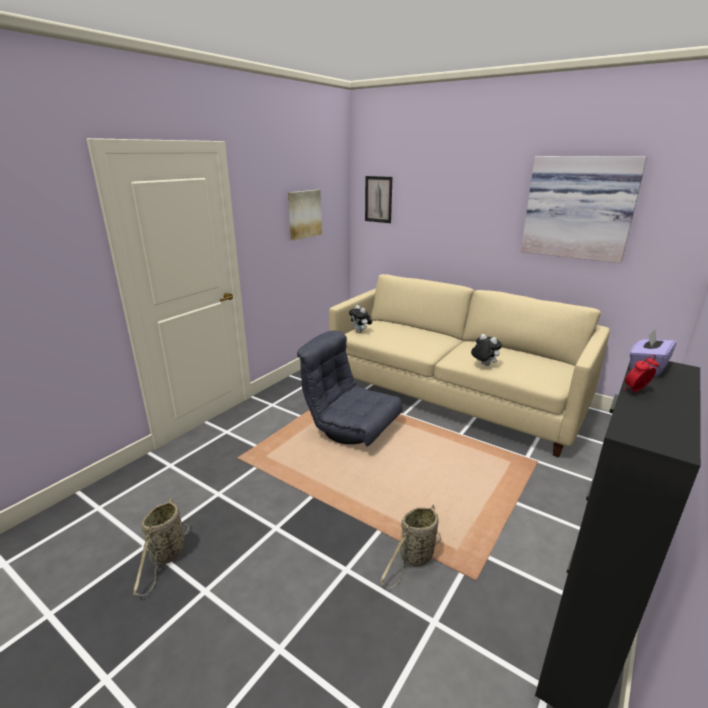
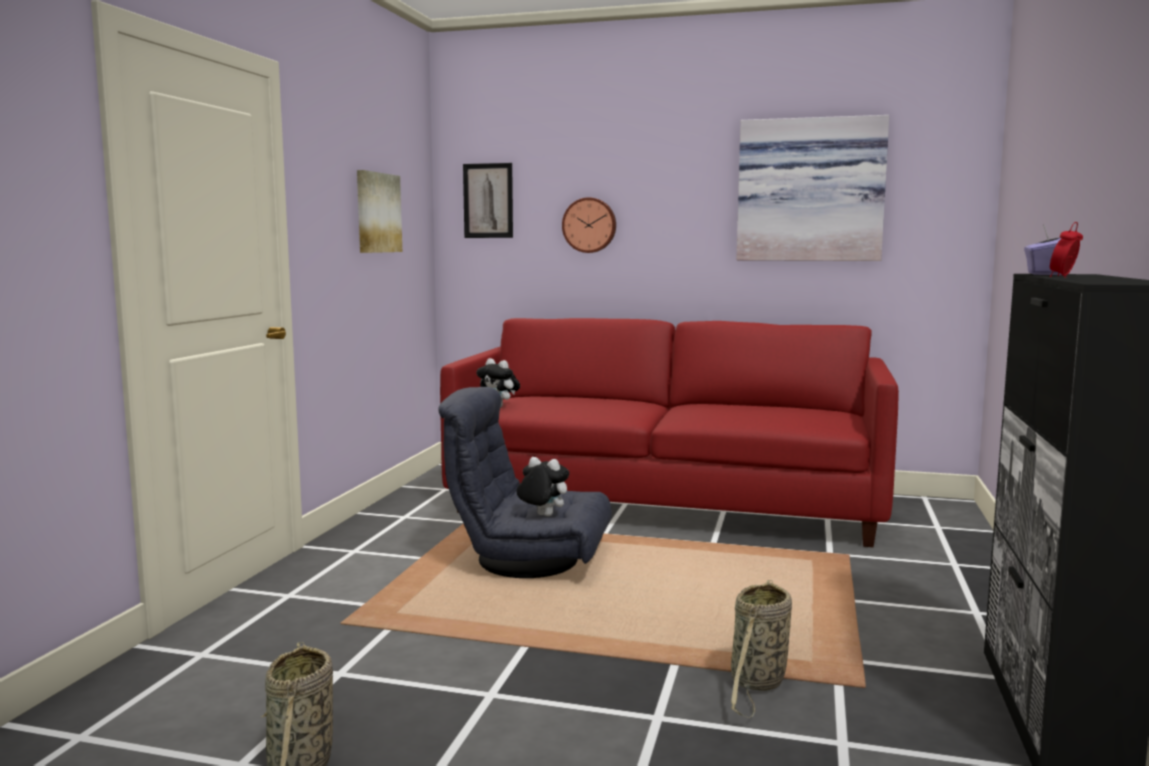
camera: 20 degrees left, 15 degrees down
(434, 219) = (589, 225): none -> wall clock
(453, 395) = (666, 504): beige sofa -> red sofa
(483, 365) = (731, 420): plush toy -> plush toy (542, 516)

